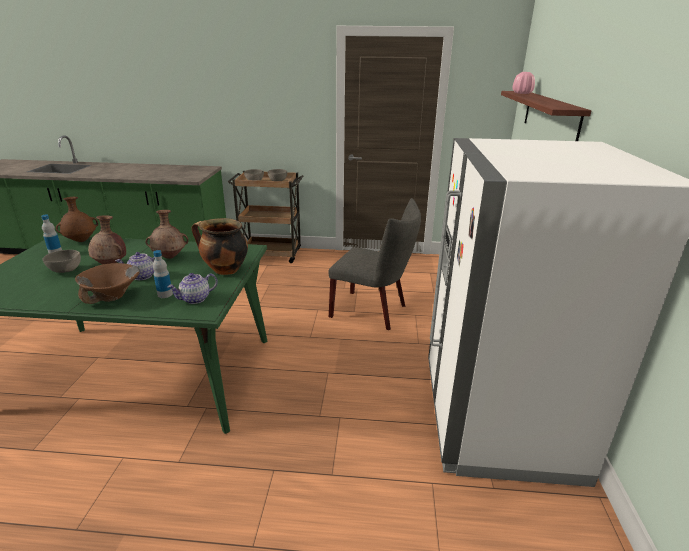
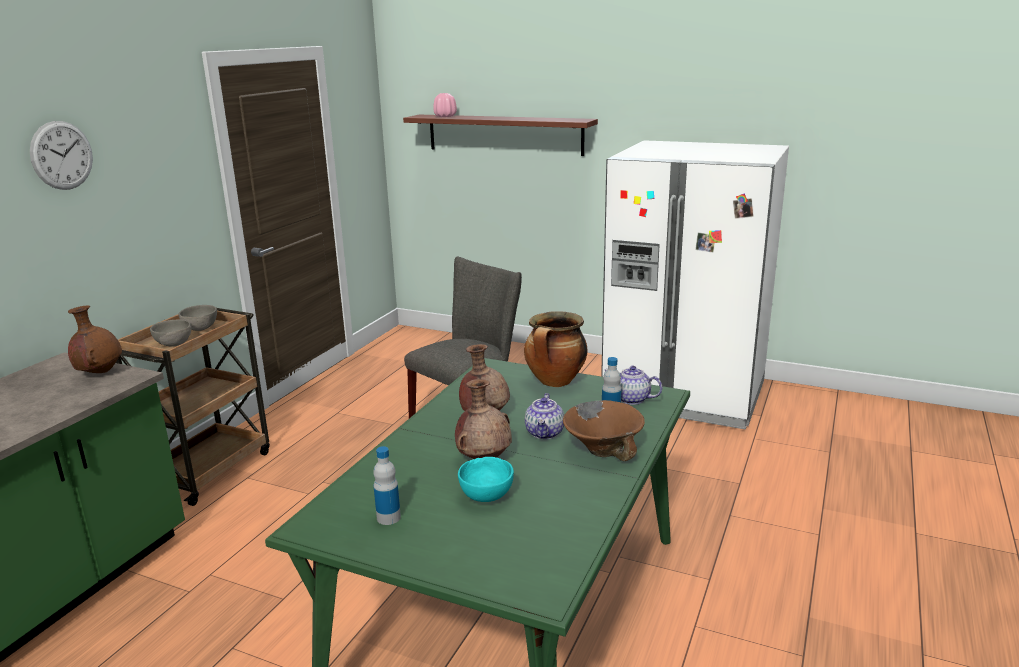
camera: 70 degrees left, 5 degrees down
(66, 271) = (487, 496): grey bowl -> turquoise bowl
(81, 241) = (342, 497): brown vase -> brown vase (100, 372)
(195, 299) = (631, 399): teapot -> teapot turned 135 degrees clockwise
(235, 74) = (62, 155): none -> wall clock

